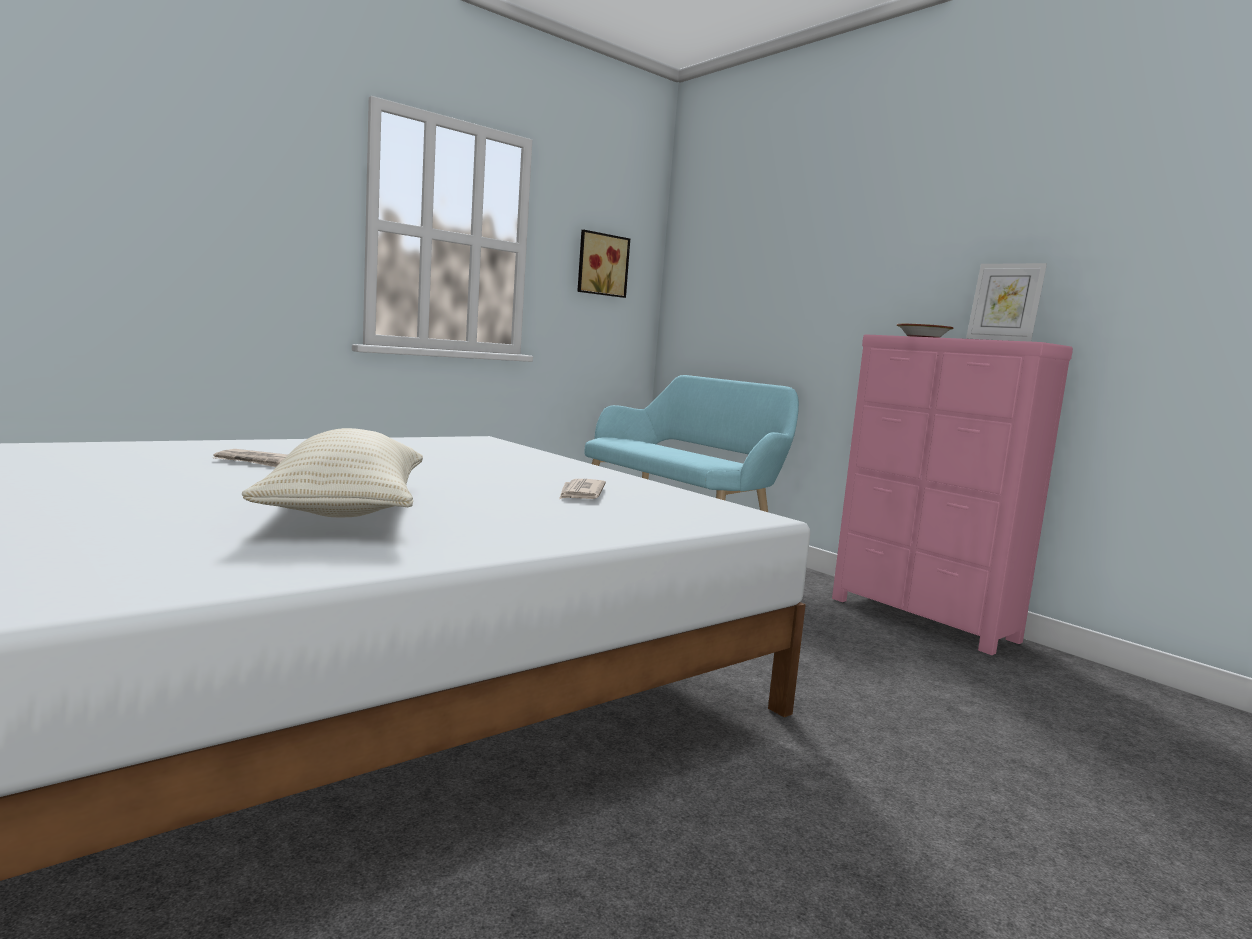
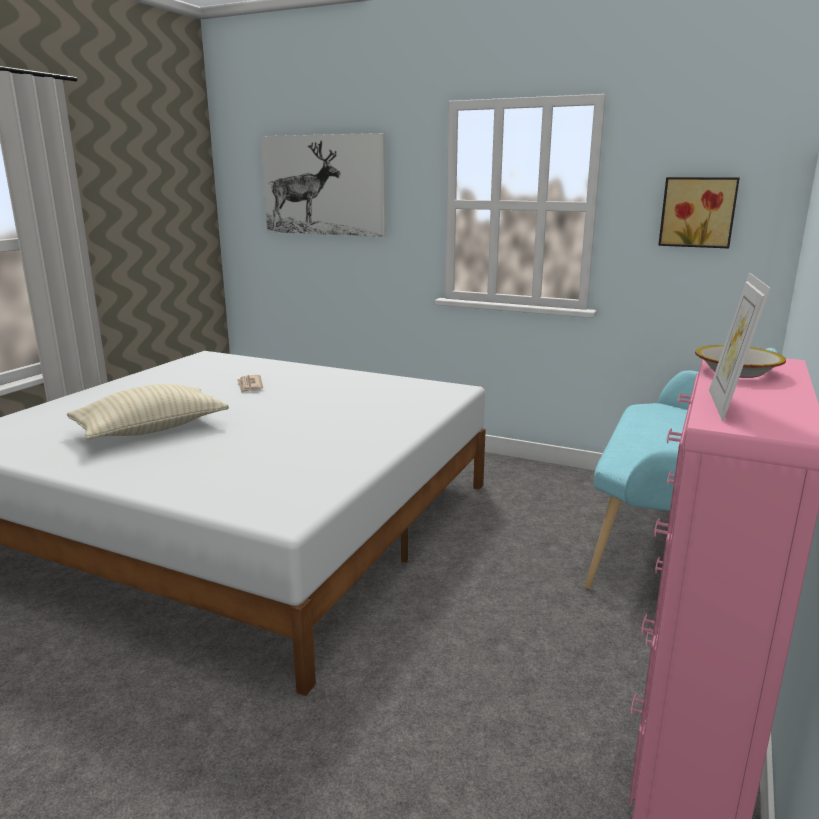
camera: 65 degrees right, 10 degrees up
(156, 162) = (323, 185): none -> picture
(580, 493) = (283, 456): newspaper -> none

